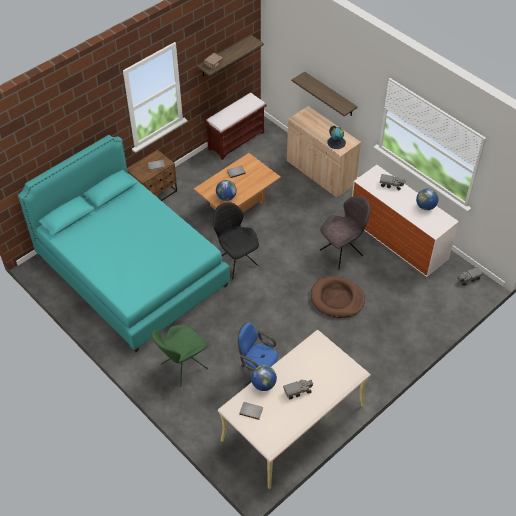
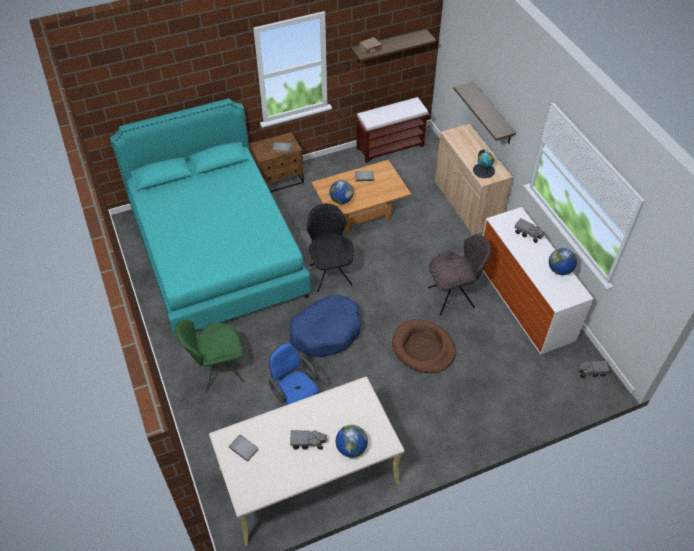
camera: 20 degrees right, 0 degrees up
(254, 309) = (326, 331): none -> blue dog bed
(263, 384) = (273, 421): globe -> globe (351, 448)

